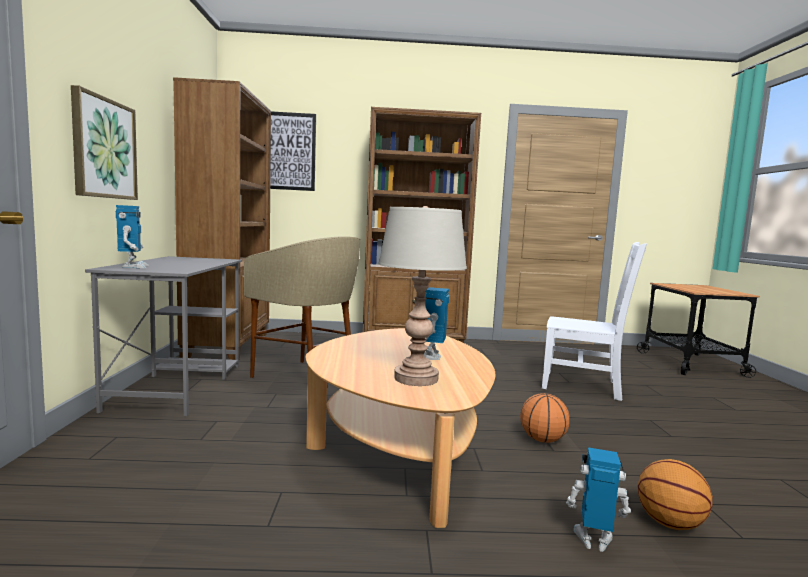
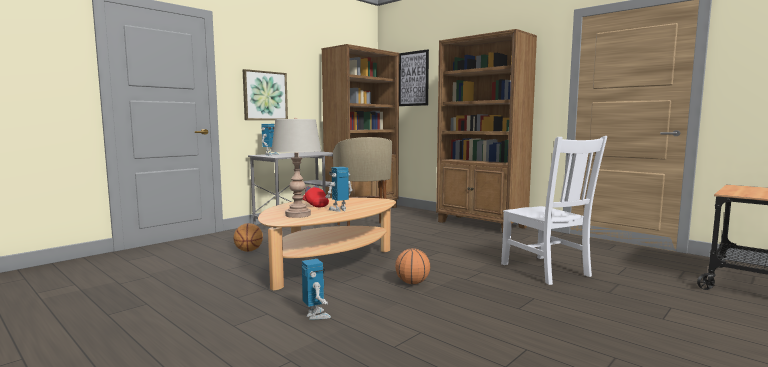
camera: 45 degrees right, 0 degrees up
(367, 354) = (315, 205): none -> red cap
(669, 524) = (371, 327): basketball -> basketball (248, 251)

